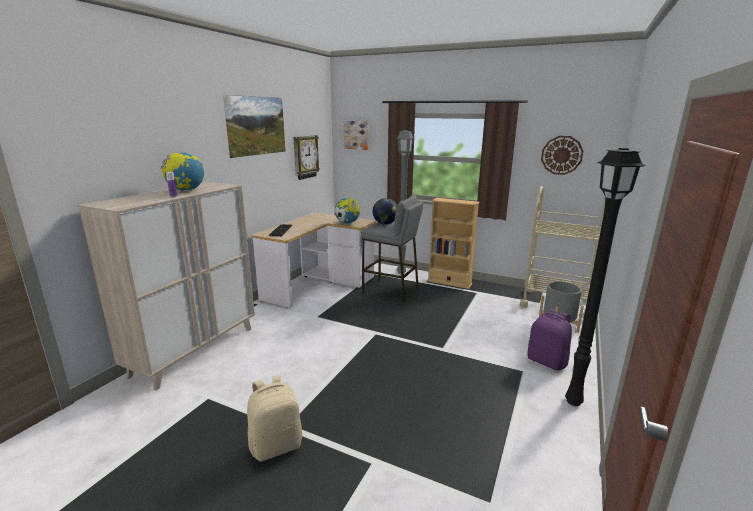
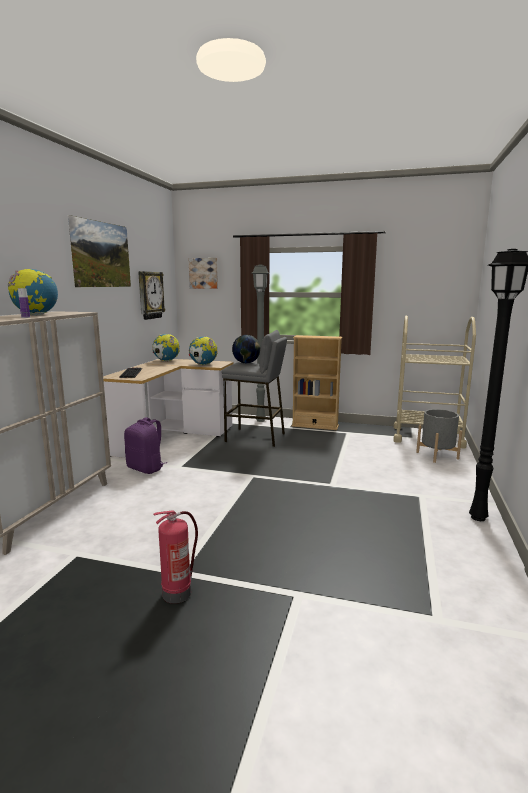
camera: 10 degrees left, 5 degrees down
(276, 445) = (178, 592): beige backpack -> fire extinguisher
(317, 217) = (166, 361): none -> globe
(547, 361) = (439, 486): purple backpack -> purple backpack (146, 468)
(561, 155) = (421, 285): wall clock -> none

